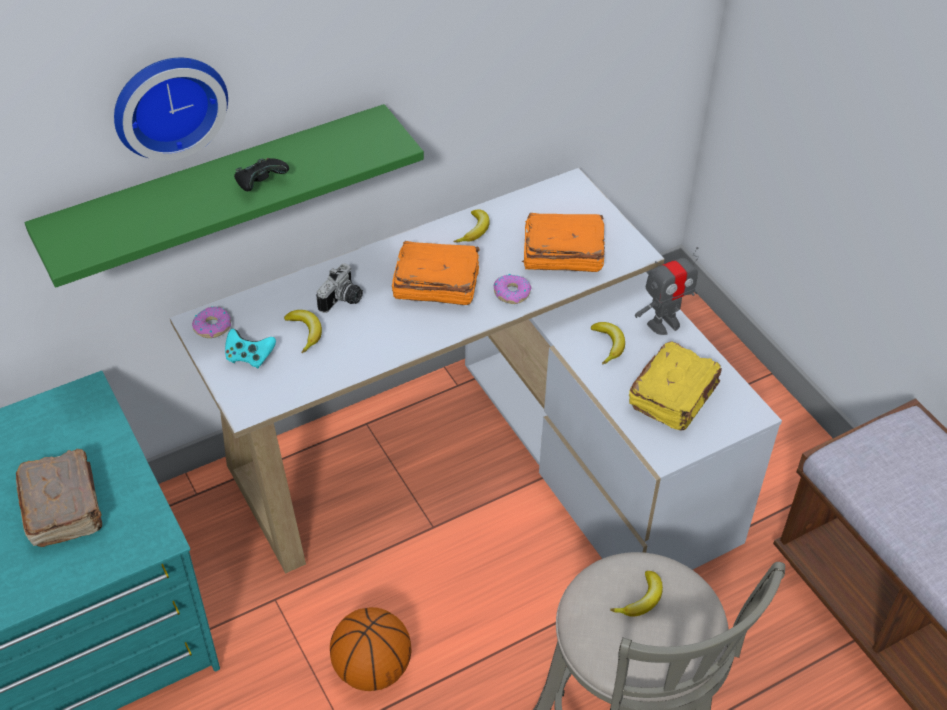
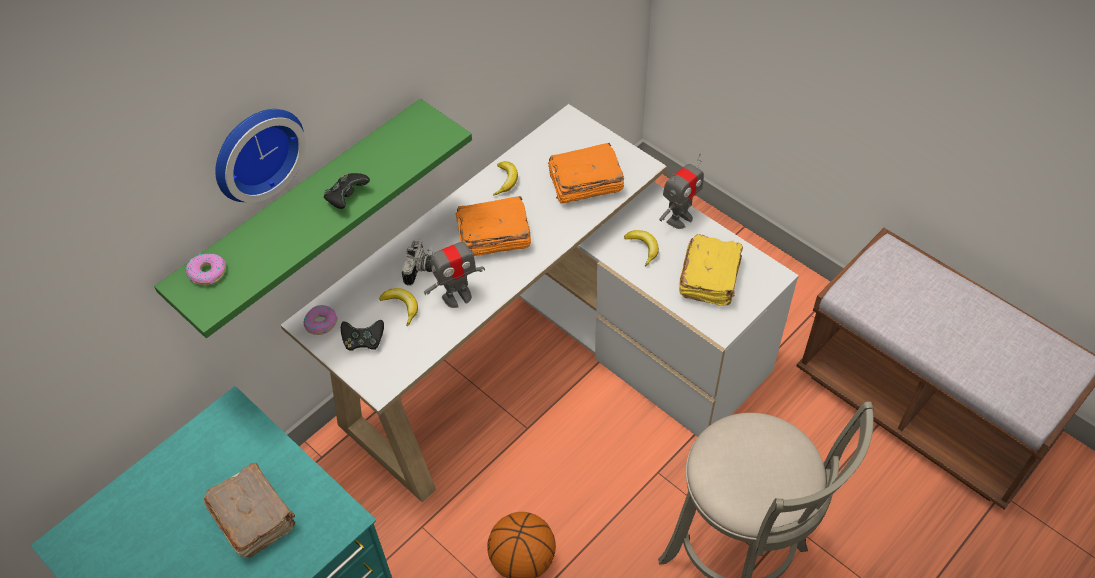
camera: 15 degrees left, 5 degrees up
(249, 357) = (363, 341): turquoise game controller -> black game controller
(369, 337) = (457, 296): none -> toy robot
(512, 293) = (557, 227): donut -> donut (207, 272)
(641, 600) = (750, 454): banana -> none

